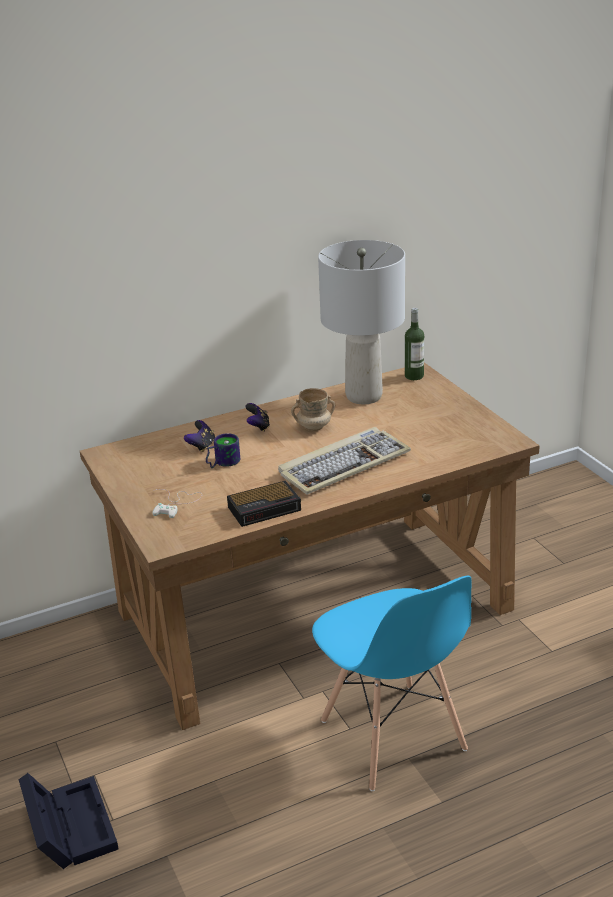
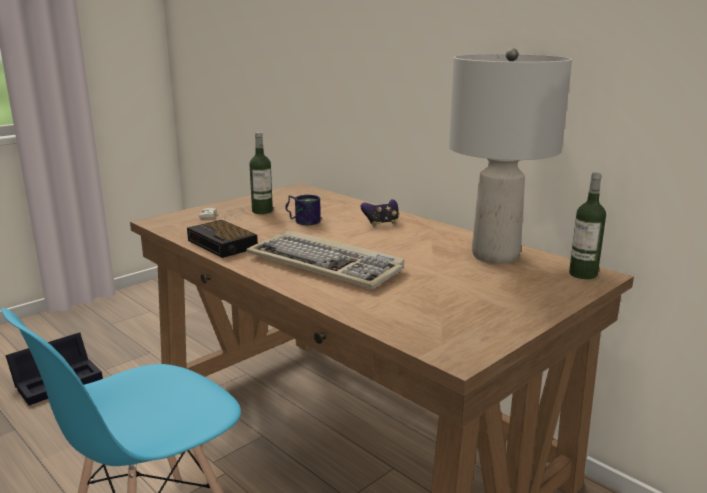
camera: 70 degrees right, 10 degrees down
(173, 481) = (262, 211): none -> bottle
(201, 446) = (329, 211): game controller -> none
(314, 427) = (399, 243): beige mug -> none

